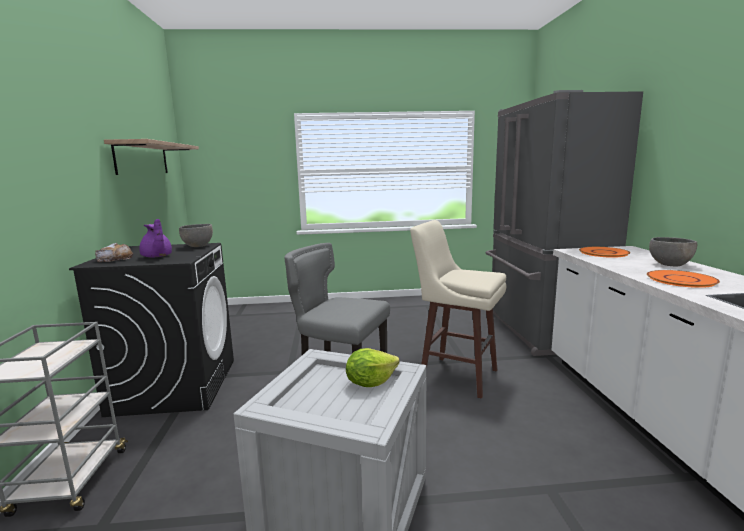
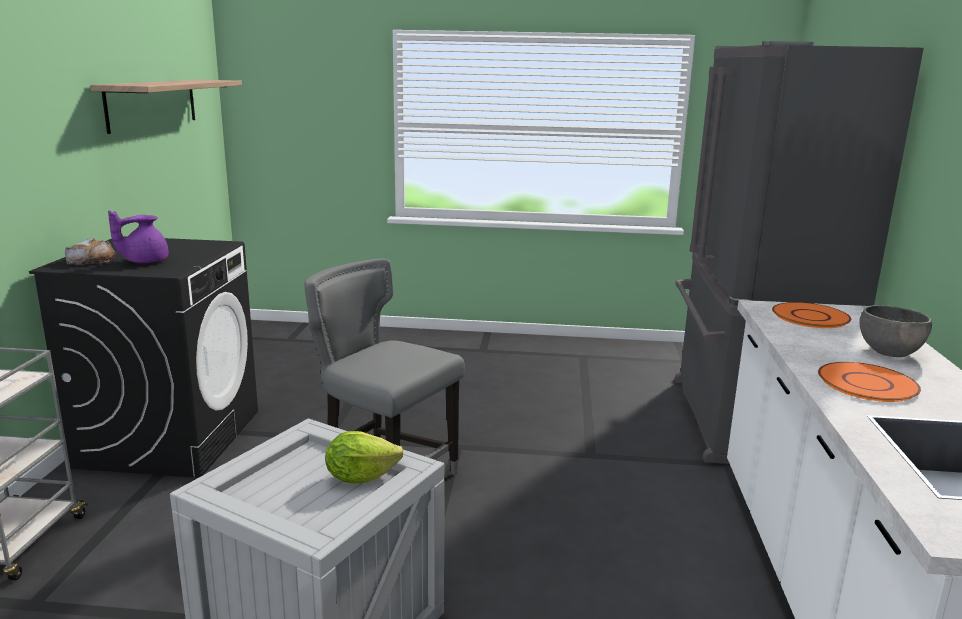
camera: 10 degrees right, 5 degrees up
(156, 256) = (144, 261): purple teapot -> purple teapot turned 75 degrees clockwise
(198, 246) = (209, 246): grey bowl -> none
(456, 375) = (565, 477): beige stool -> none

